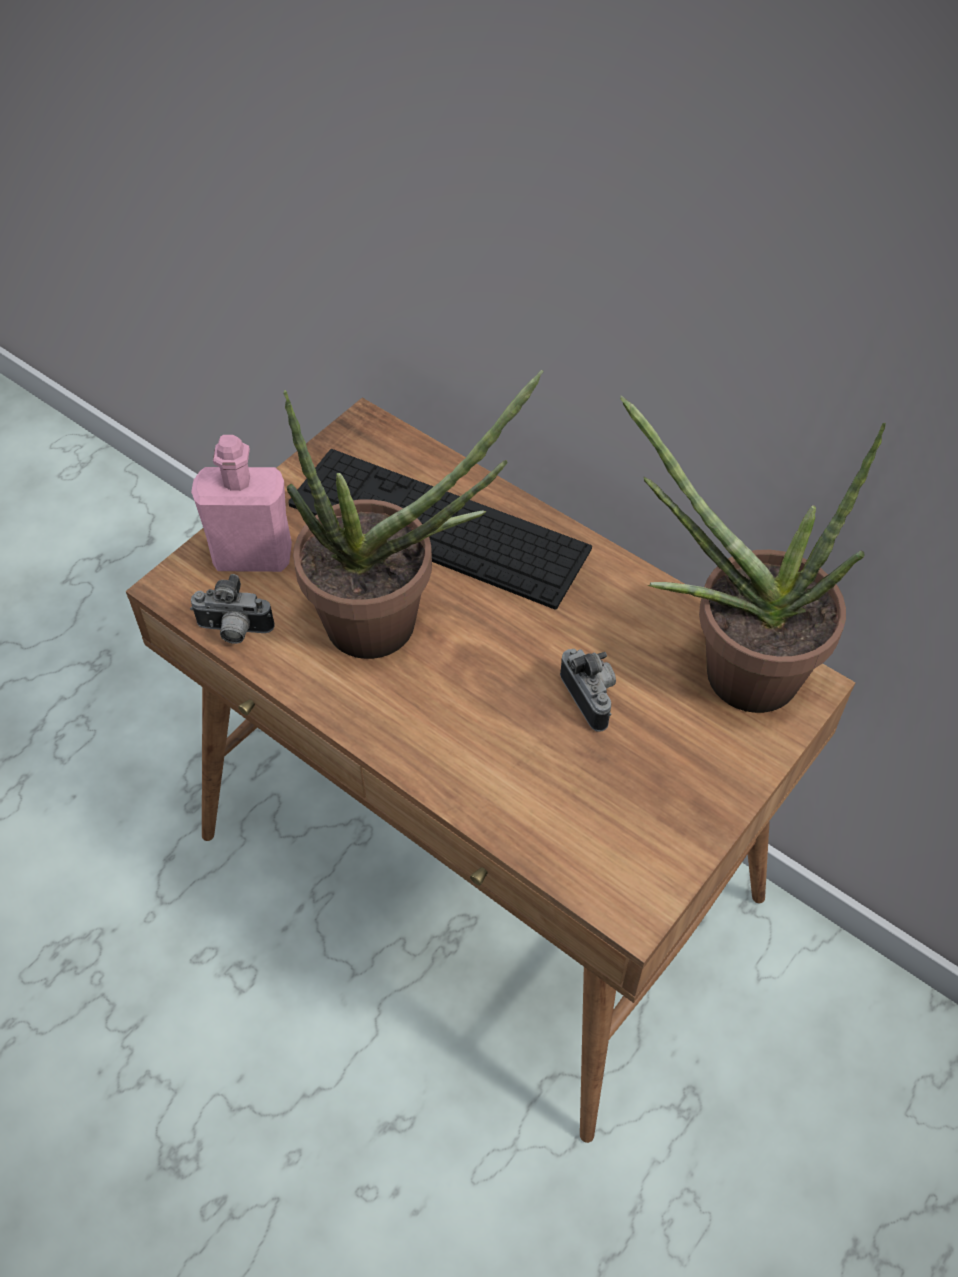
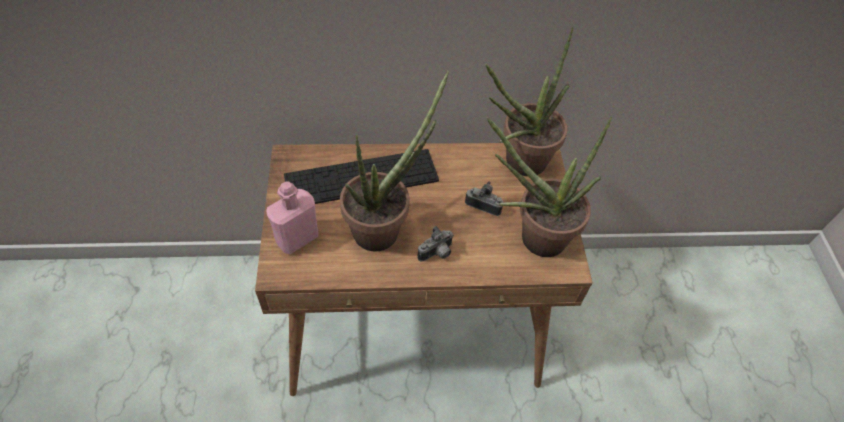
camera: 45 degrees left, 0 degrees up
(234, 631) = (323, 274): camera -> camera (437, 254)
(617, 810) = (533, 238): none -> potted plant

